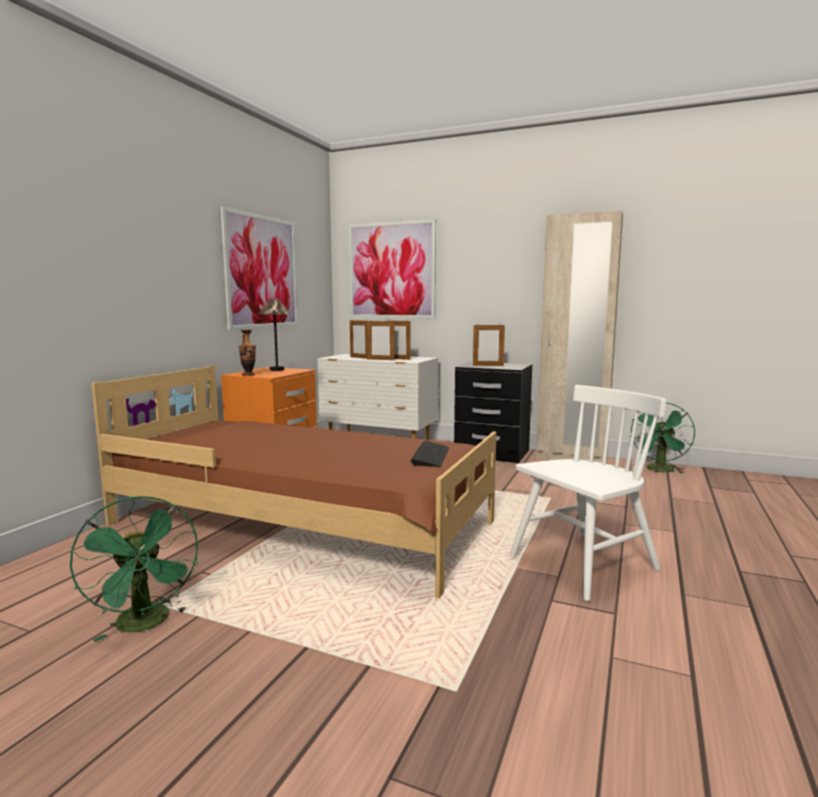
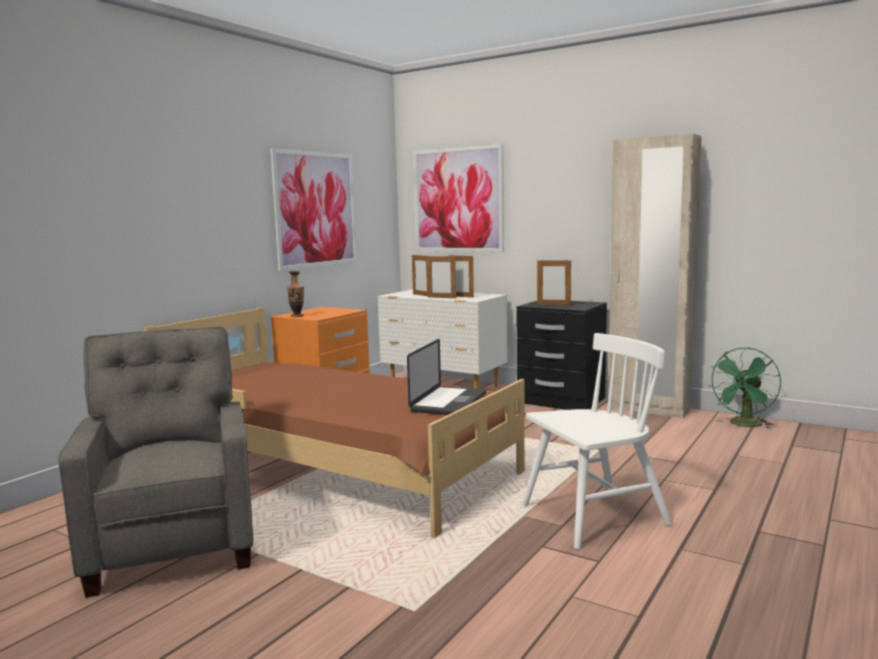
camera: 10 degrees right, 0 degrees up
(146, 624) = (174, 543): green fan -> grey armchair
(276, 370) = (328, 310): table lamp -> none
(430, 455) = (448, 402): keyboard -> laptop

